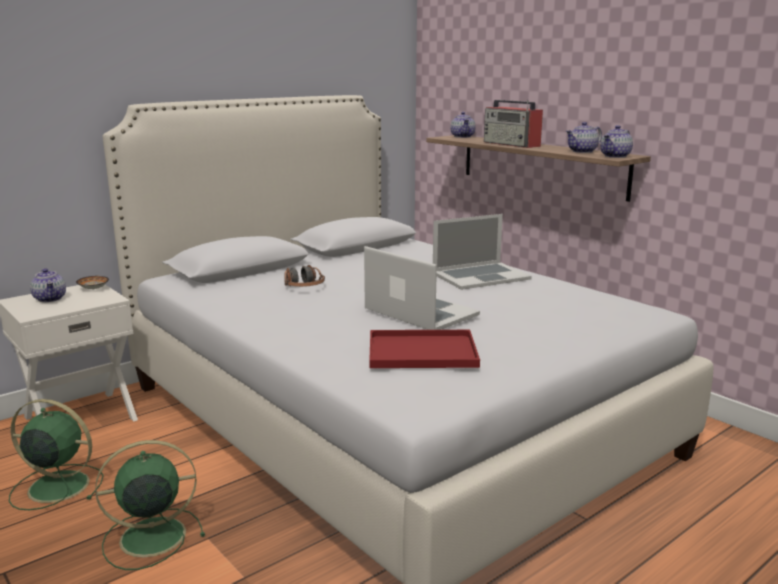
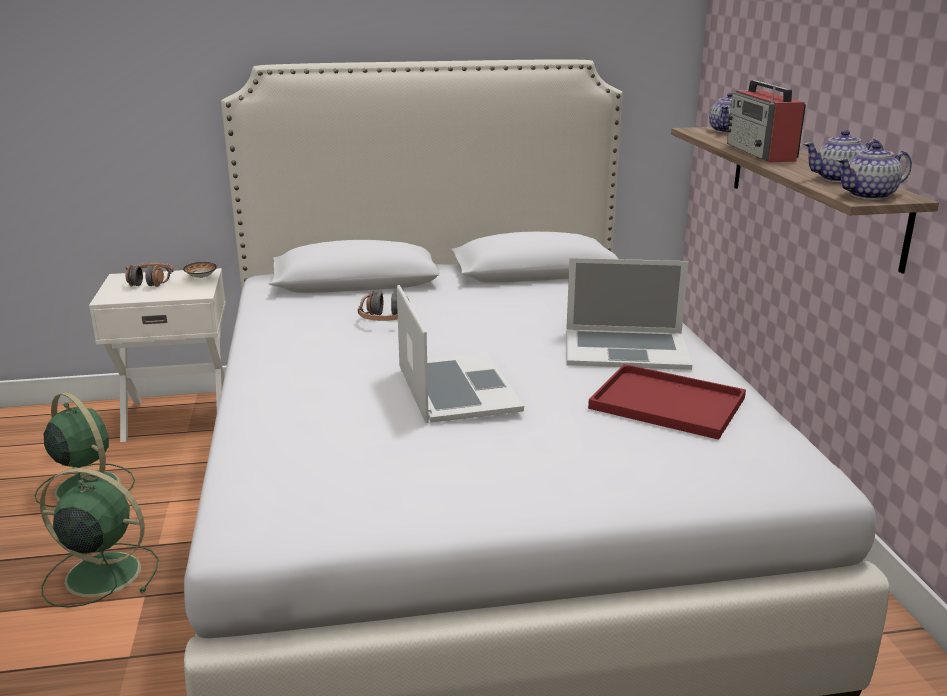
camera: 30 degrees right, 5 degrees up
(50, 299) = (150, 282): teapot -> headphones
(420, 352) = (363, 448): red tray -> red tray (664, 403)

